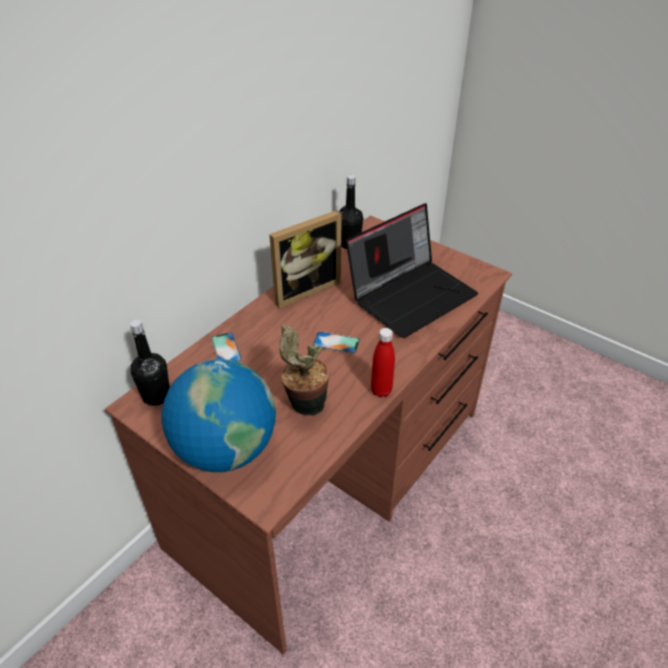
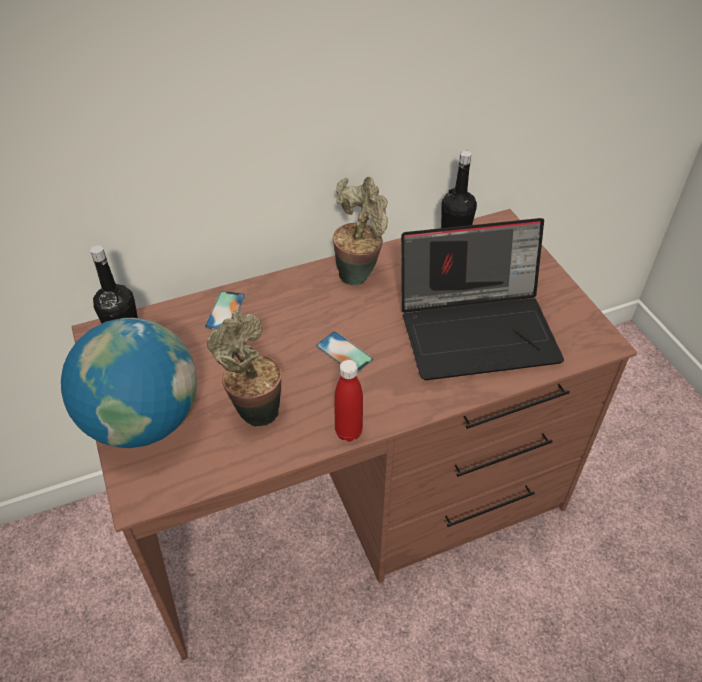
camera: 30 degrees right, 5 degrees up
(303, 288) = (359, 273): picture frame -> potted plant

